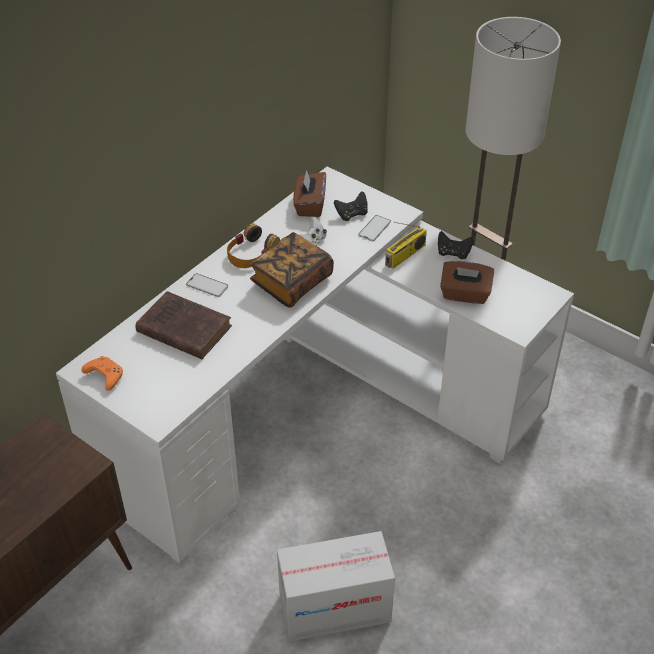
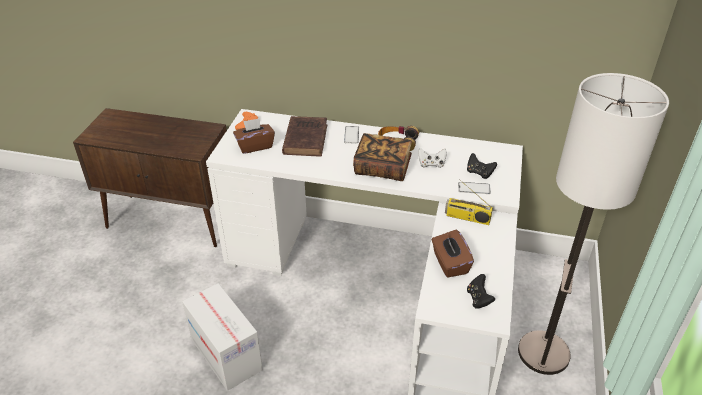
camera: 65 degrees right, 5 degrees down
(310, 205) = (470, 151): brown tissue box -> brown tissue box (255, 146)
(453, 253) = (494, 243): black game controller -> black game controller (478, 299)

